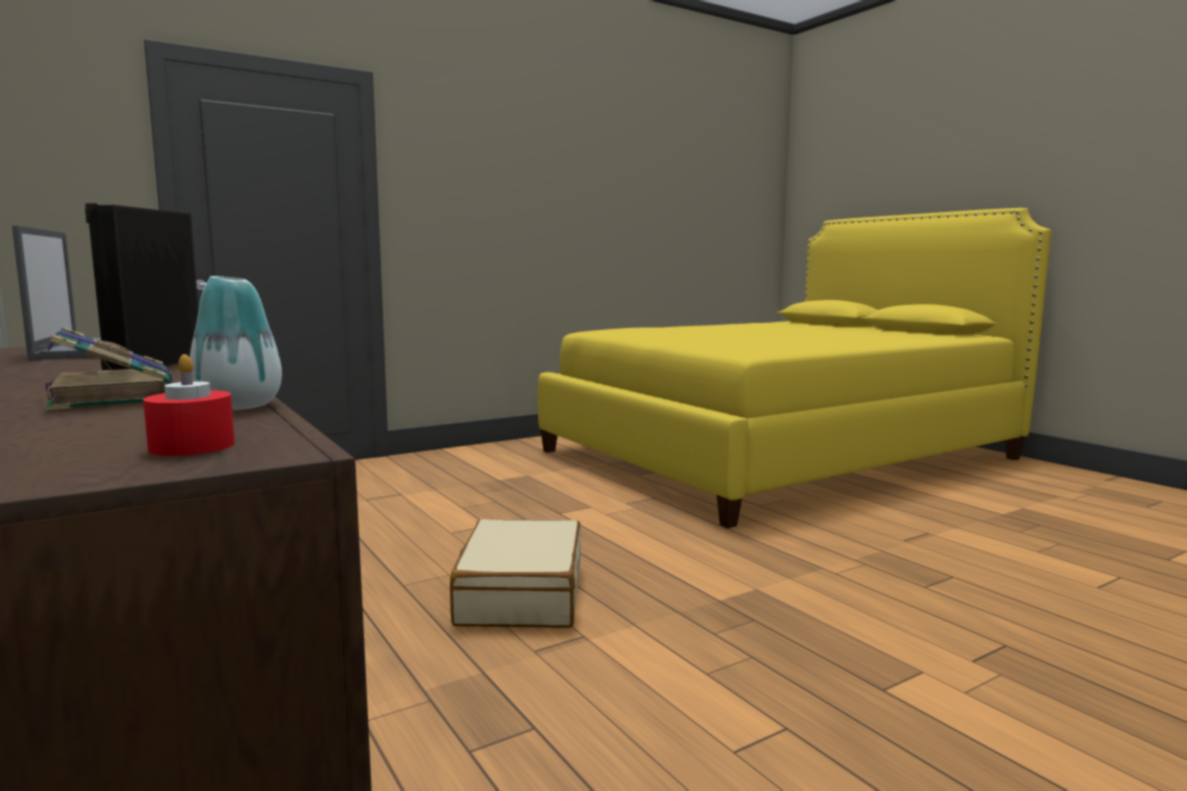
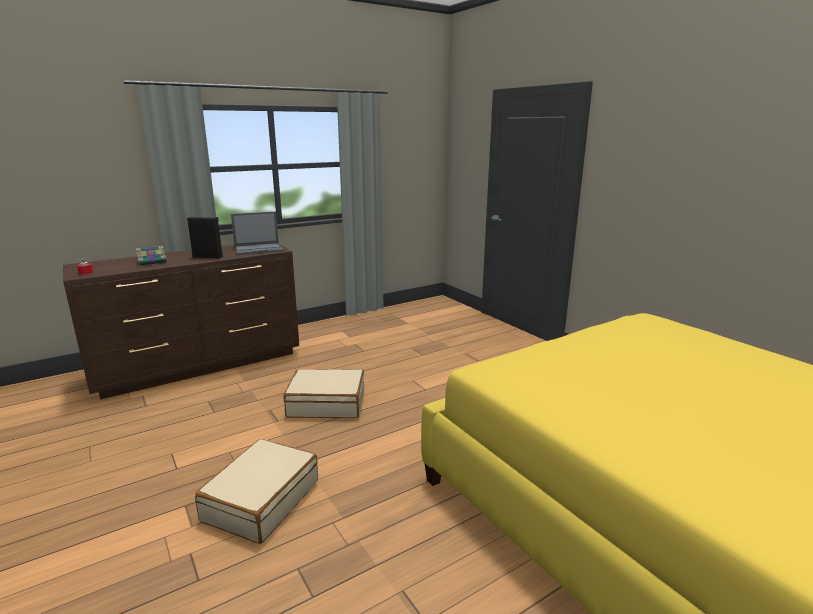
camera: 90 degrees right, 10 degrees up
(238, 406) = (126, 270): vase -> none
(826, 622) = (261, 500): none -> beige suitcase

